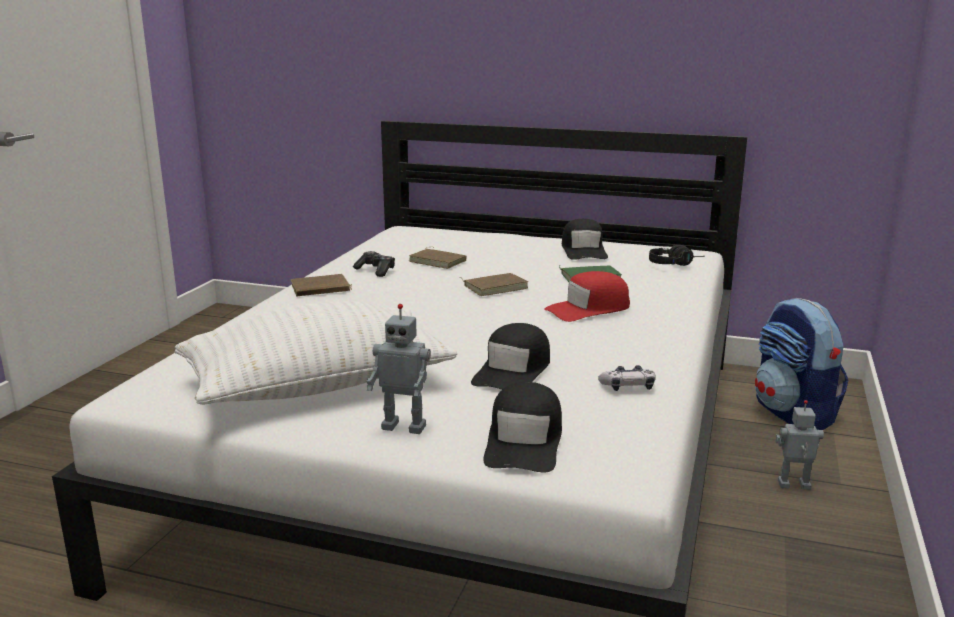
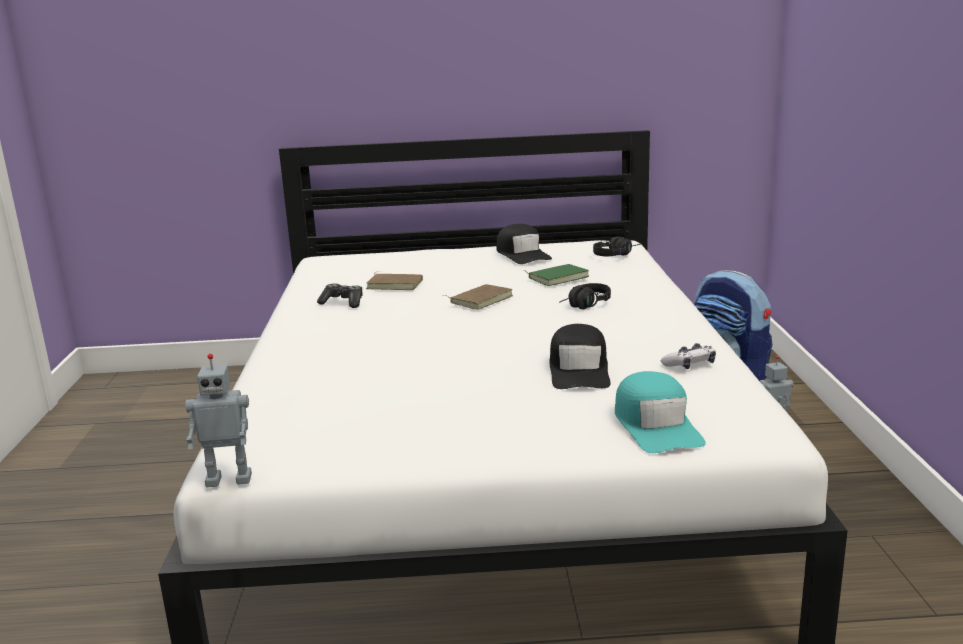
camera: 20 degrees left, 0 degrees up
(317, 386) = (414, 418): white pillow -> none
(320, 289) = (307, 330): brown book -> none
(405, 426) = (541, 436): toy robot -> toy robot (229, 479)
(524, 441) = (656, 426): black cap -> turquoise cap
(588, 309) = (585, 305): red cap -> black headphones

